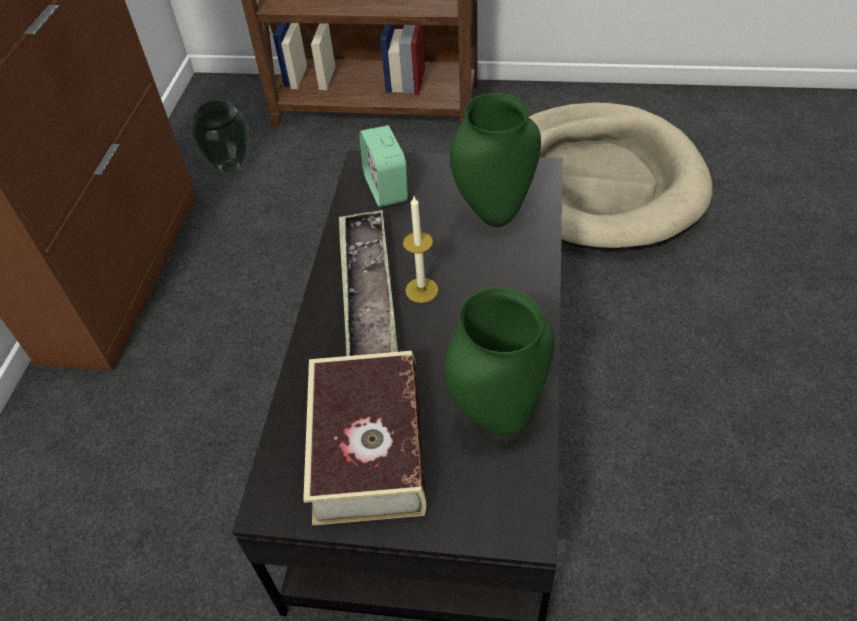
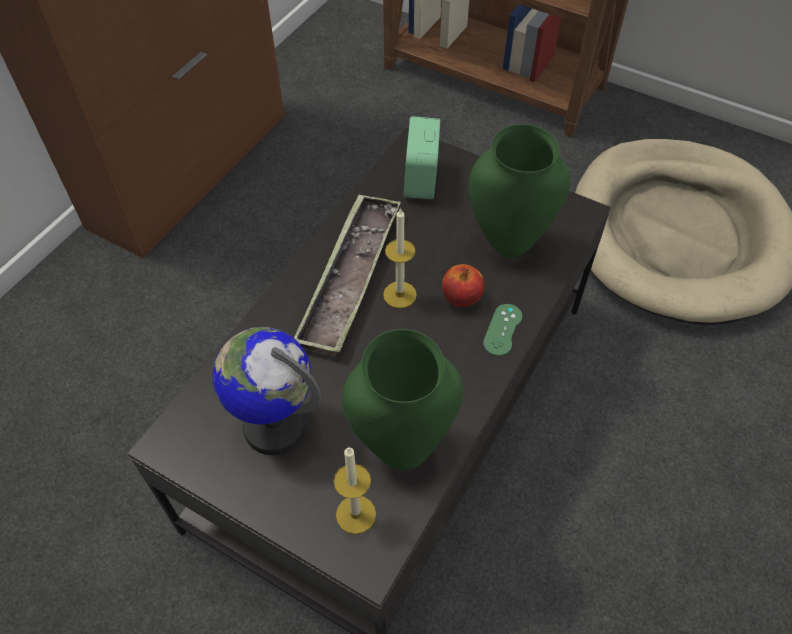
camera: 20 degrees right, 5 degrees up
(231, 167) = (328, 98): vase -> none
(368, 447) = (274, 426): book -> globe
(478, 273) = (461, 298): none -> apple
(489, 493) = (356, 514): none -> candle
(529, 286) = (502, 330): none -> green game controller

